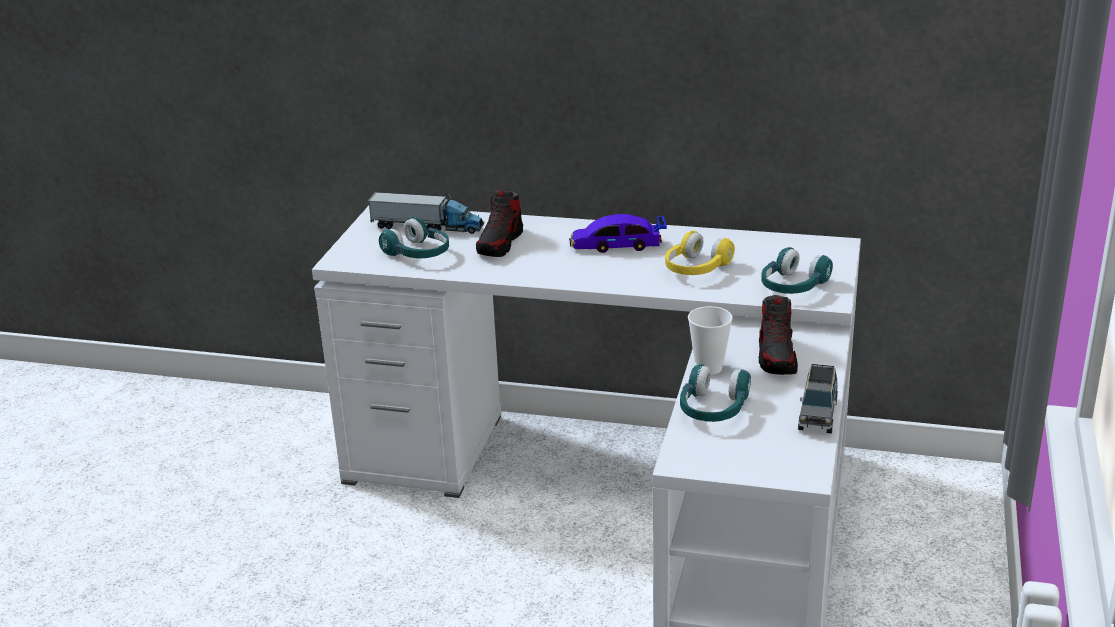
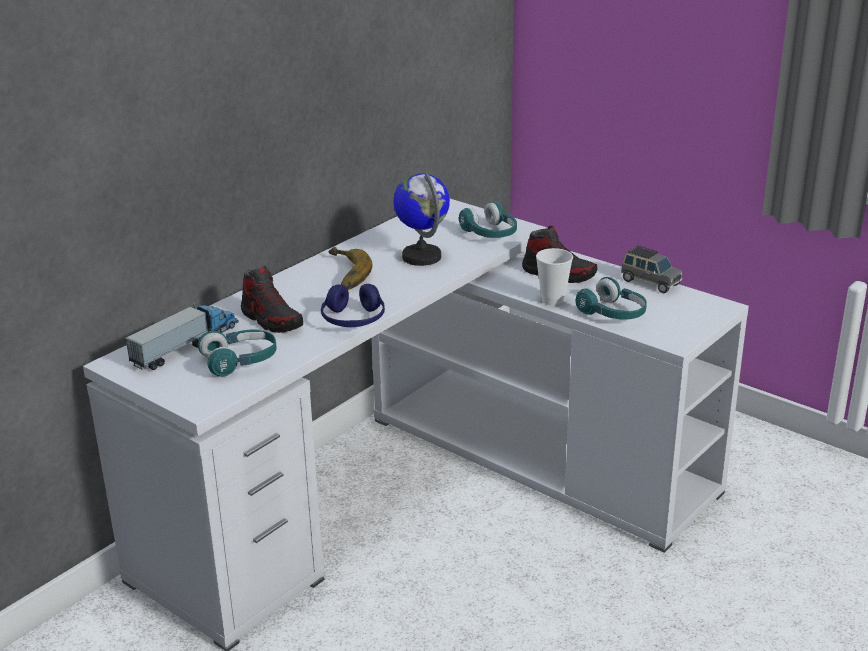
camera: 65 degrees left, 0 degrees up
(531, 275) = (353, 320): none -> blue headphones
(617, 245) = (342, 274): toy car -> banana
(696, 269) = (422, 257): yellow headphones -> globe

